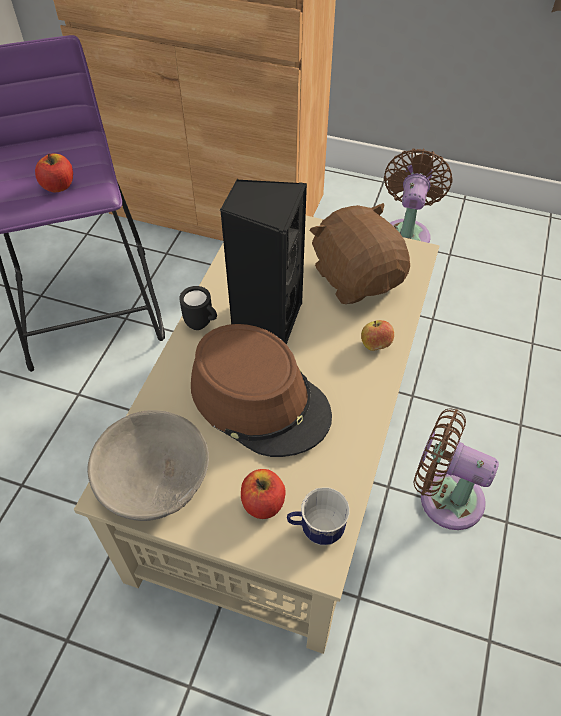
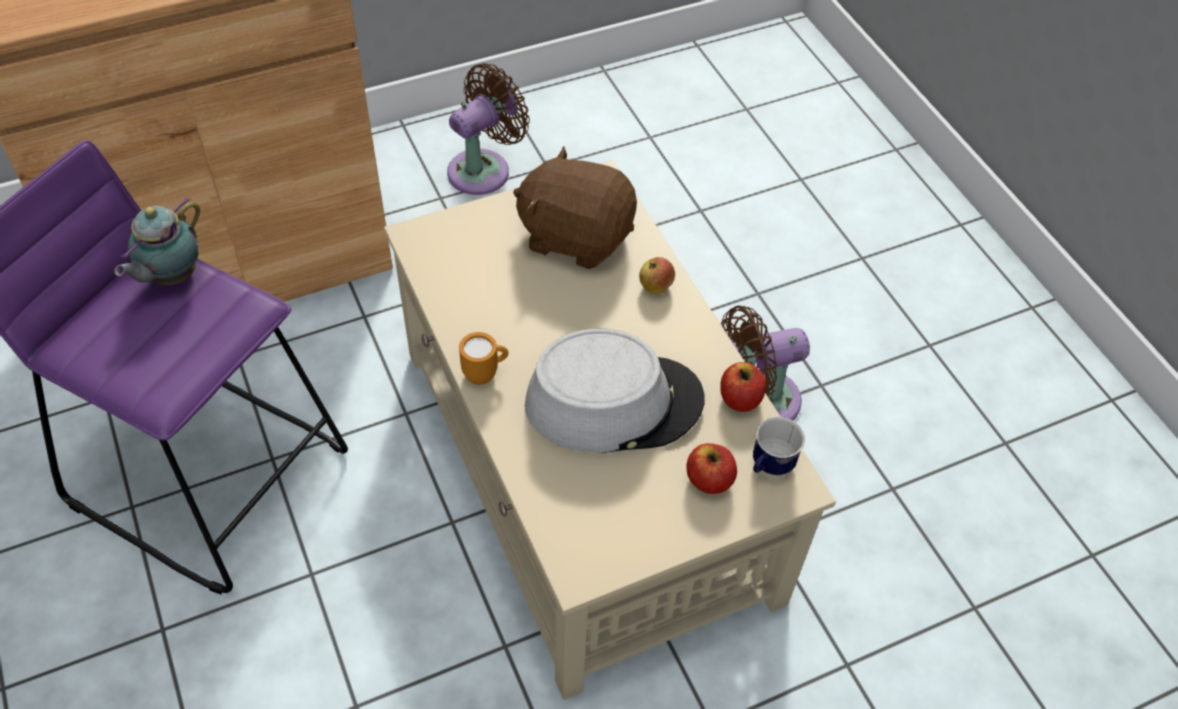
camera: 45 degrees left, 0 degrees up
(58, 186) = (201, 328): apple -> apple (740, 399)
(79, 151) = (171, 277): none -> teapot
(153, 477) = (600, 532): grey bowl -> none
(202, 324) = (485, 374): black mug -> orange mug
(260, 400) = (613, 402): brown hat -> grey hat
(266, 319) = (538, 328): black speaker -> none
(407, 233) = (484, 169): brown fan -> brown fan turned 75 degrees clockwise

